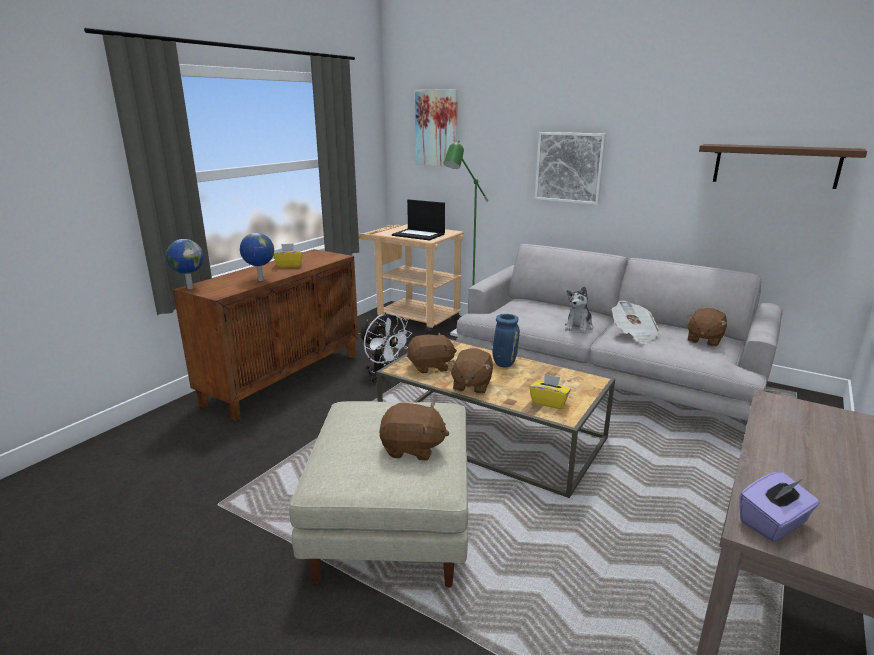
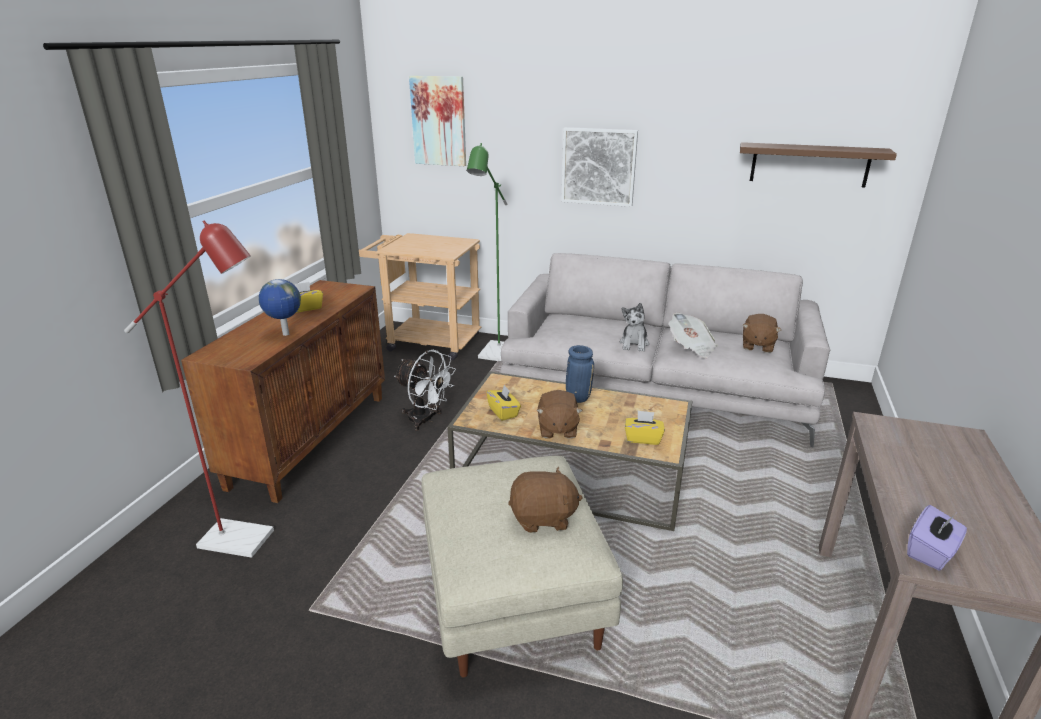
camera: 15 degrees left, 5 degrees up
(190, 288) = (203, 356): globe -> none
(199, 444) = (248, 540): none -> red floor lamp
(419, 235) = (432, 248): laptop -> none
(430, 367) = (503, 412): brown plush toy -> yellow tissue box

